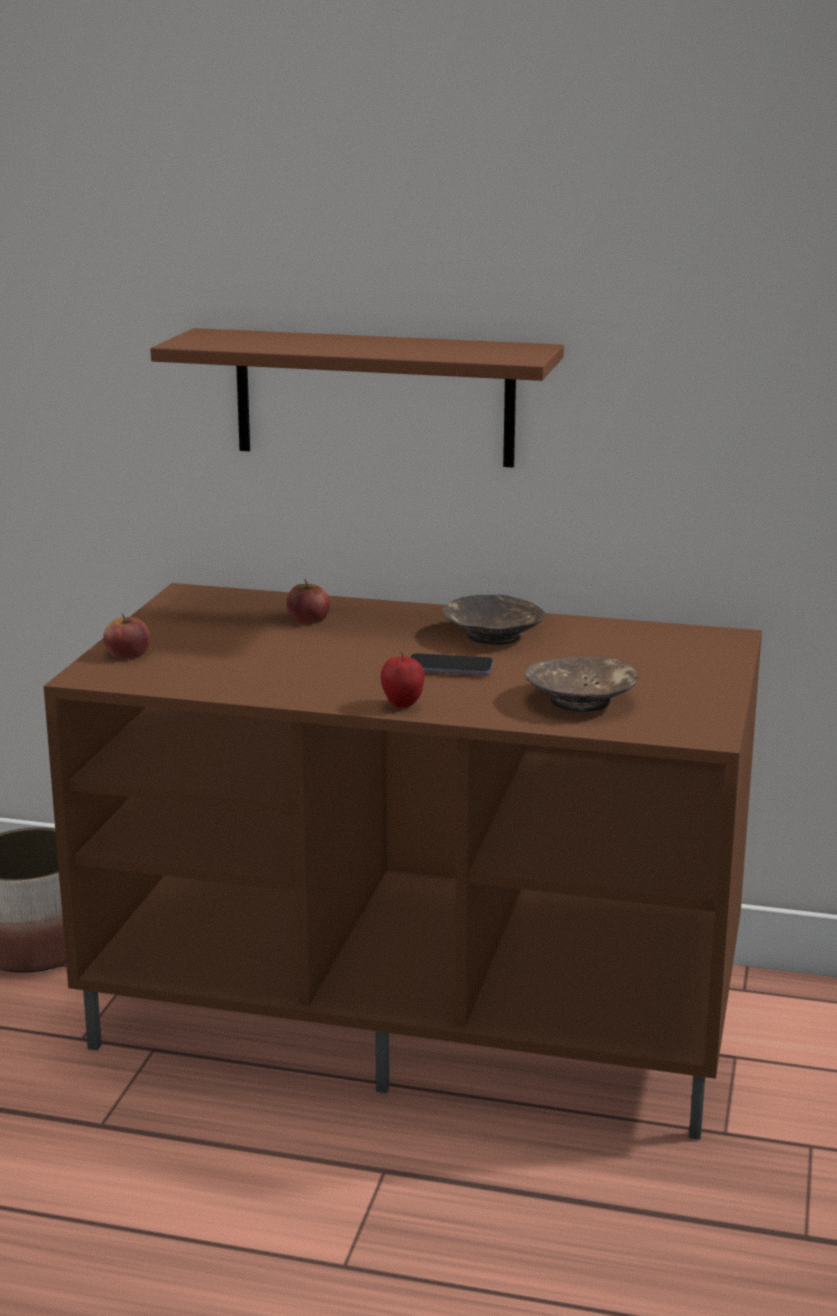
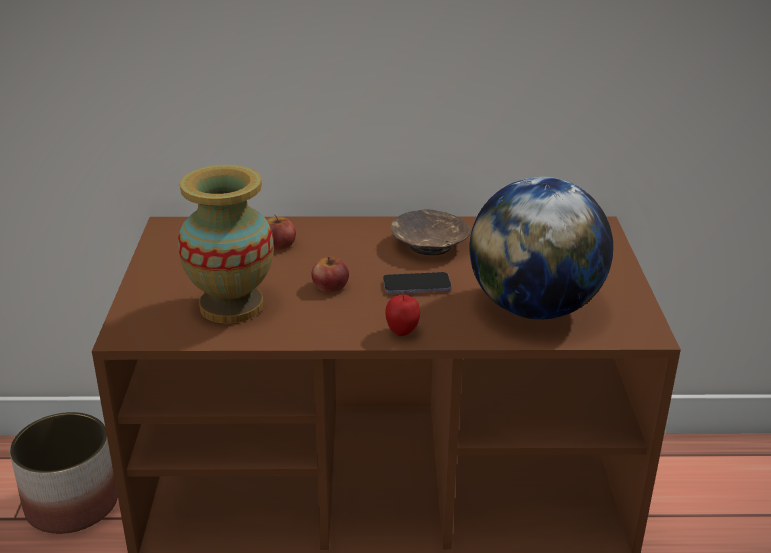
camera: 15 degrees left, 10 degrees up
(128, 653) = (149, 302): apple -> apple (330, 286)
(219, 665) = (232, 306): none -> vase
(374, 397) = (312, 60): brown shelf -> none
(581, 700) = (534, 308): brown bowl -> globe

